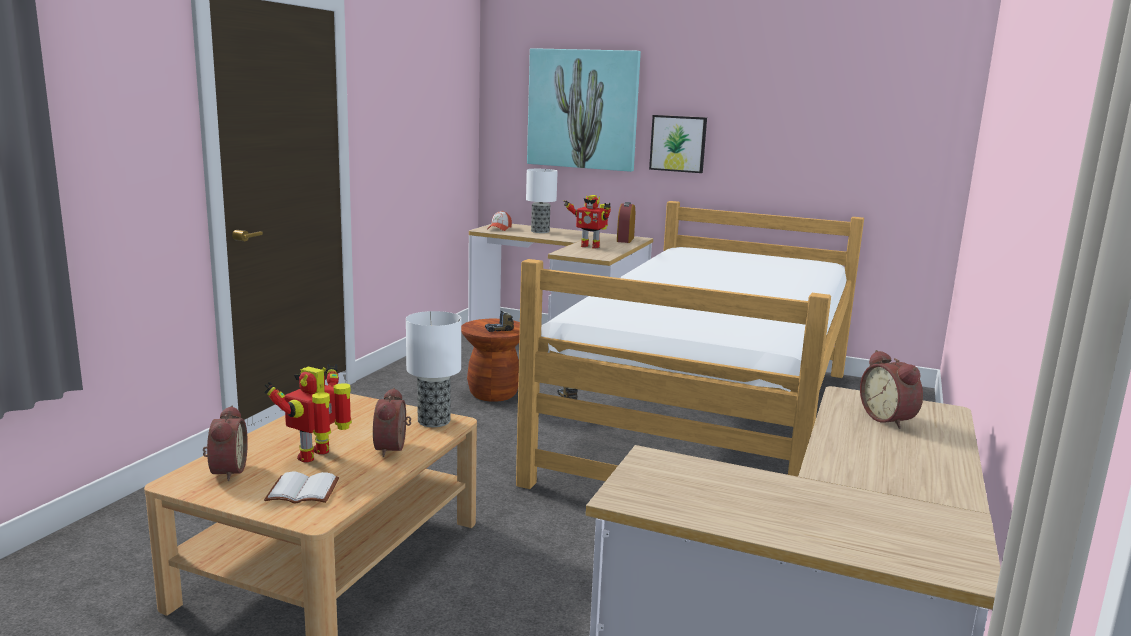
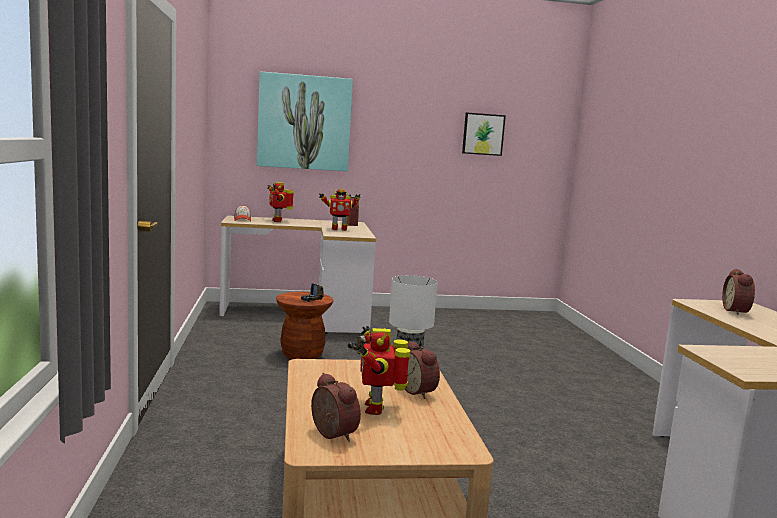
camera: 30 degrees left, 5 degrees down
(304, 490) = (419, 434): white book -> none
(540, 231) = (278, 221): table lamp -> toy robot
(678, 143) = (382, 150): picture -> picture (483, 134)
(710, 420) = (469, 349): bed -> none
(889, 419) = (737, 311): alarm clock -> alarm clock turned 60 degrees clockwise

